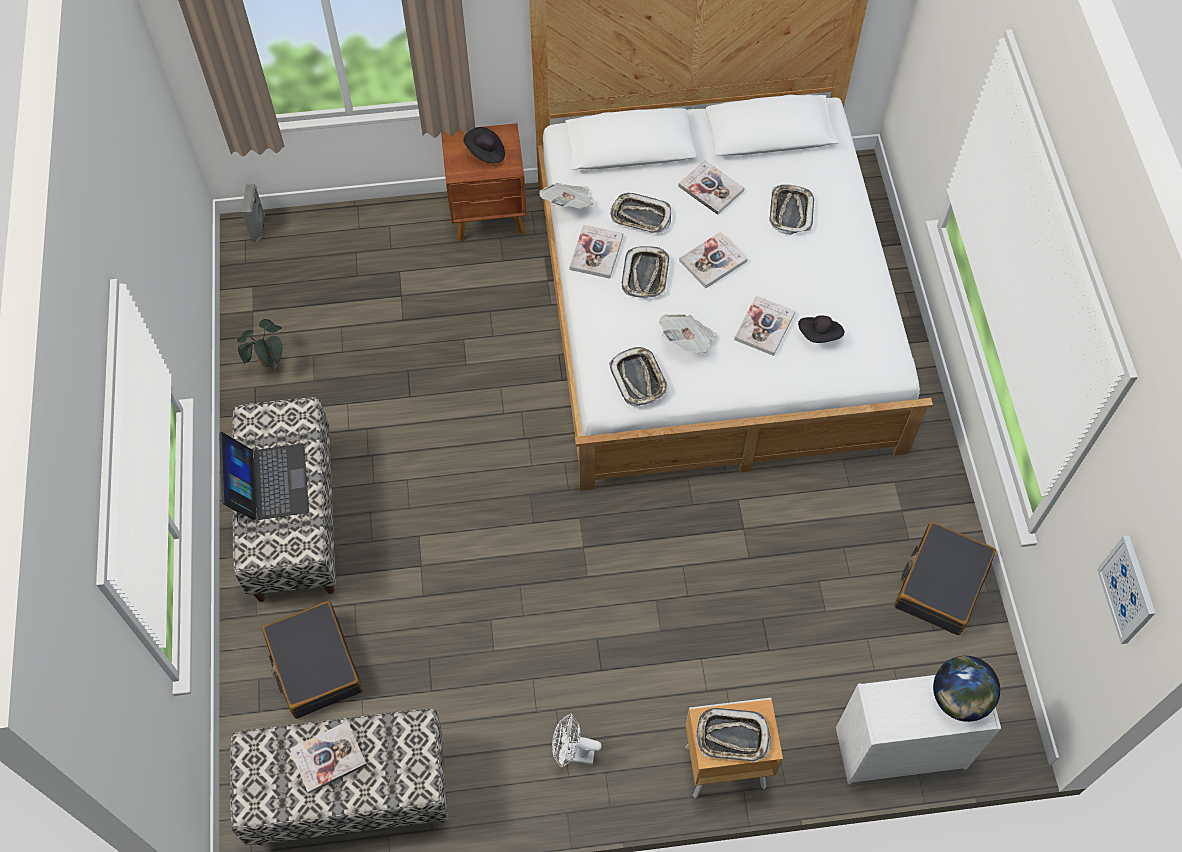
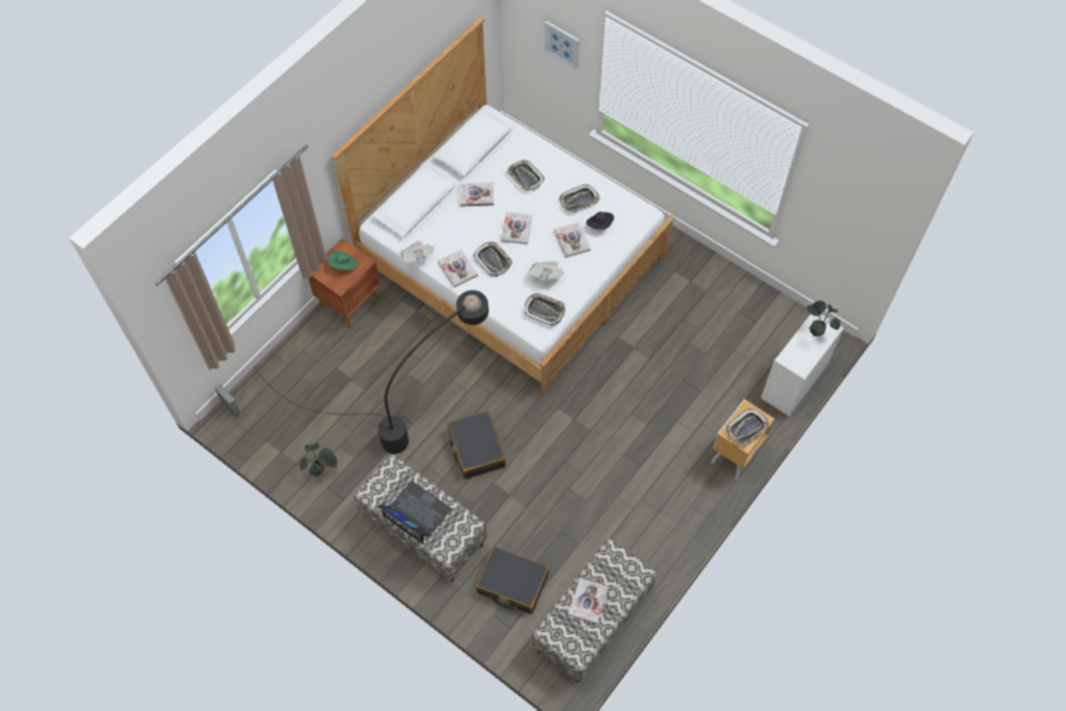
camera: 45 degrees left, 0 degrees up
(423, 385) = (413, 412): none -> black floor lamp
(485, 153) = (343, 265): black hat -> green hat
(573, 753) = (668, 510): white fan -> none
(640, 217) = (459, 235): tray -> tray (579, 201)
(940, 584) = (738, 299): black suitcase -> black suitcase (476, 449)
(959, 699) = (817, 330): globe -> potted plant
(1128, 590) = (861, 219): picture -> picture (562, 44)

